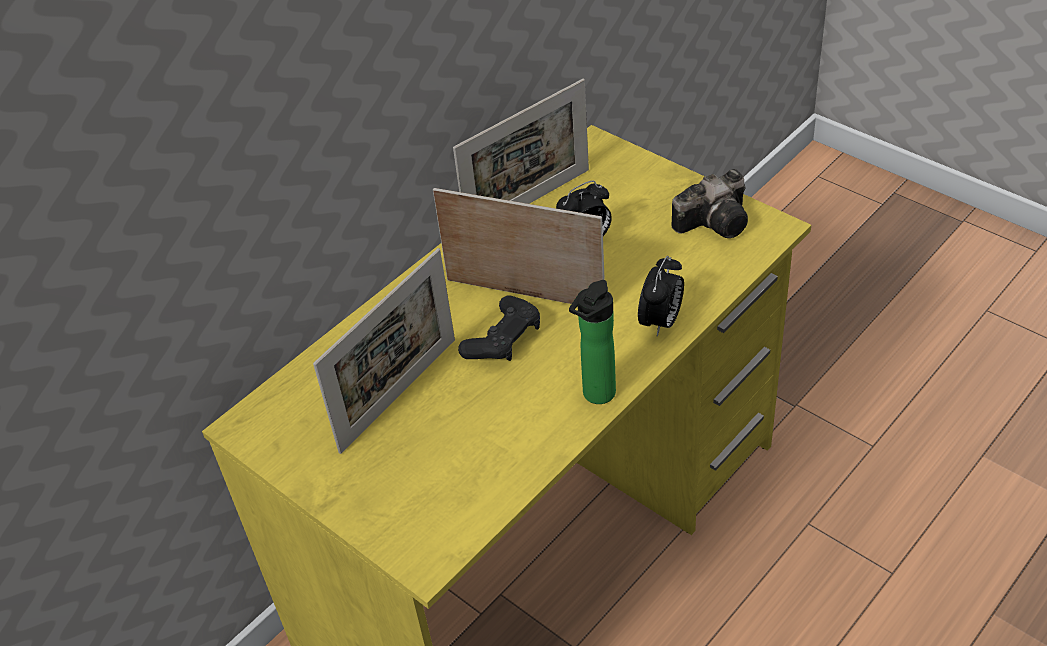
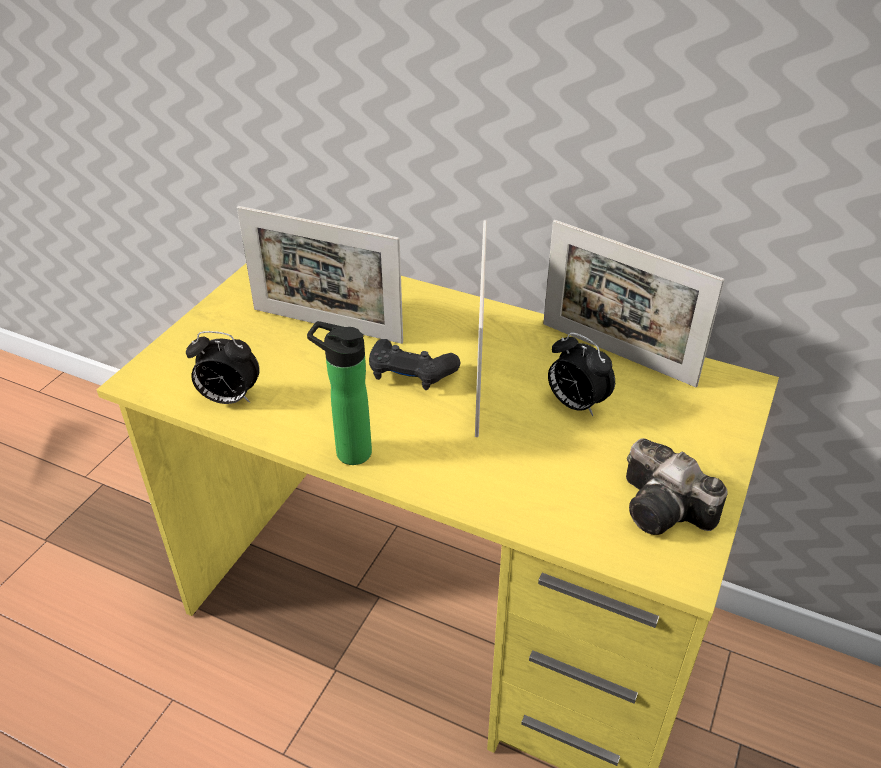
camera: 70 degrees right, 5 degrees down
(661, 322) = (471, 485): alarm clock -> alarm clock (228, 399)

